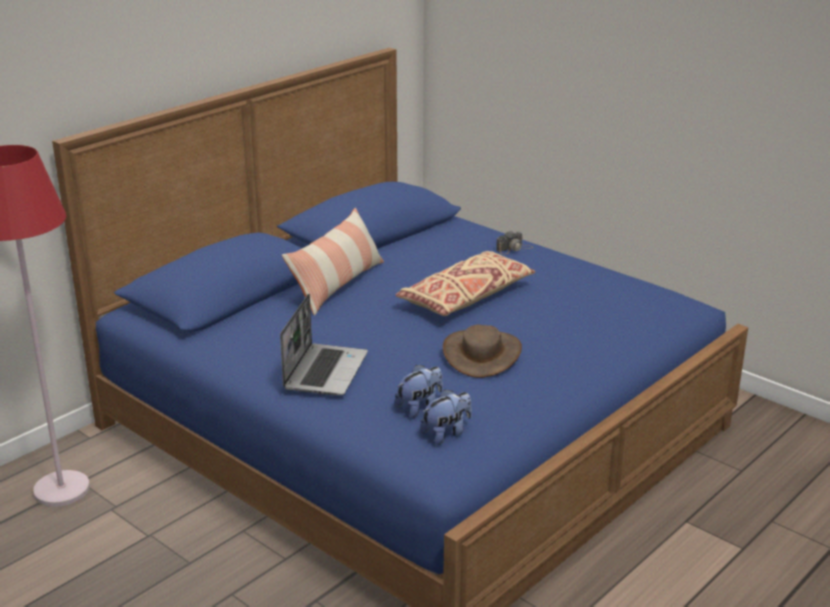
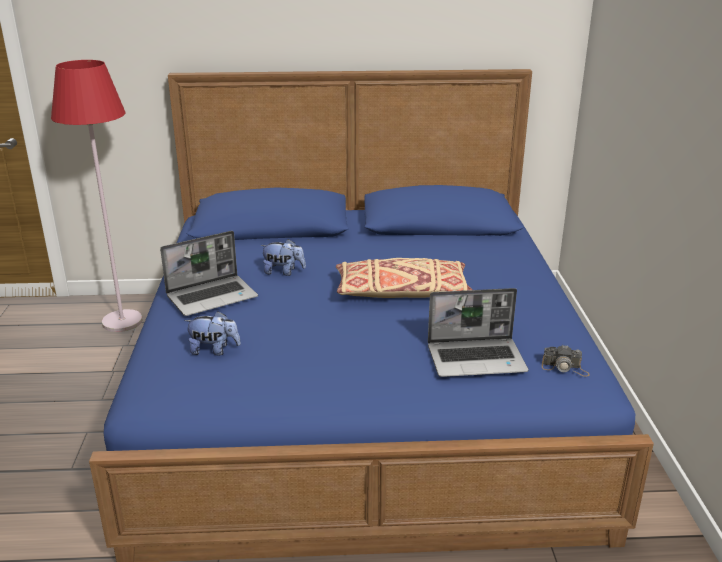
camera: 45 degrees right, 0 degrees up
(337, 285) = (336, 247): pillow -> none
(446, 433) = (192, 377): plush toy -> plush toy (283, 272)
(482, 354) = (328, 336): brown hat -> none
(514, 248) = (516, 274): camera -> camera (565, 368)
(603, 319) = (477, 359): none -> laptop

